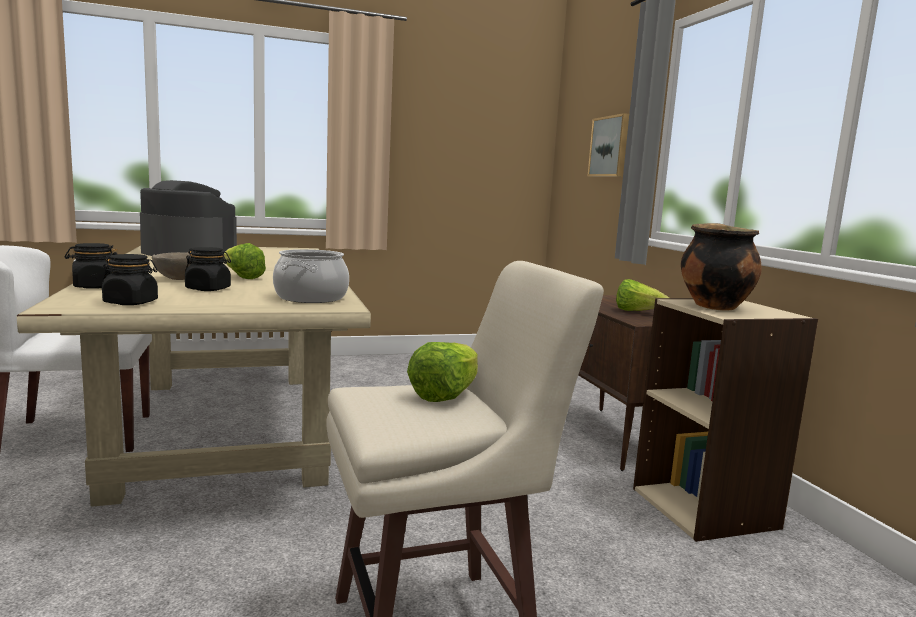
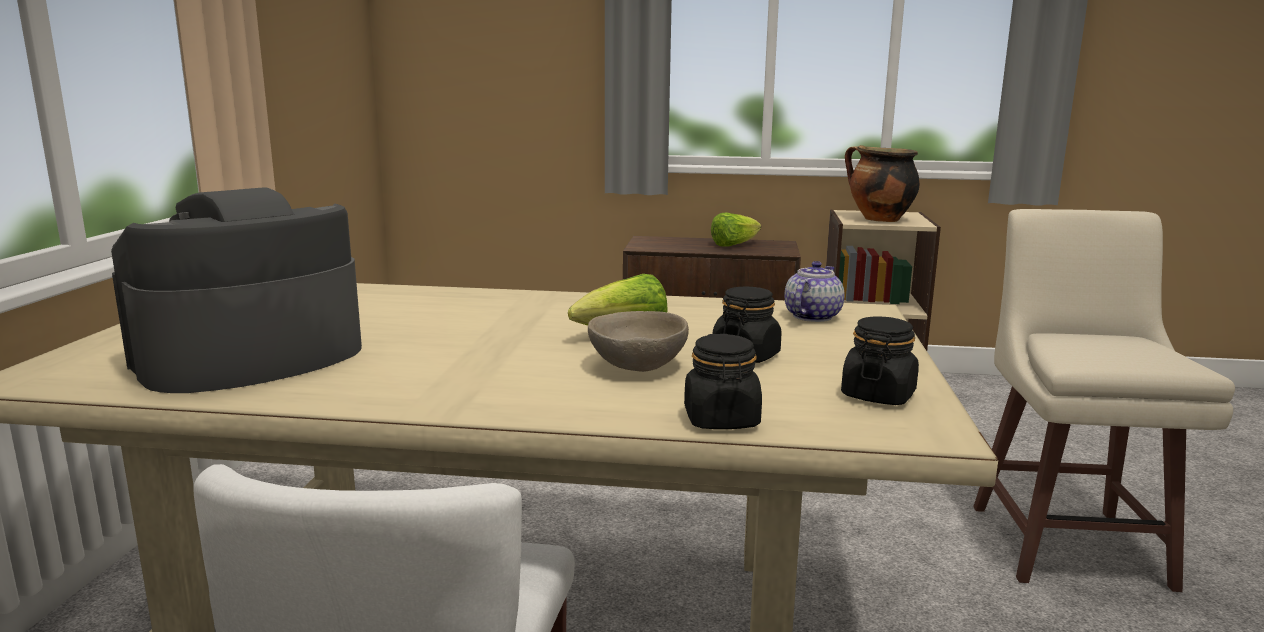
camera: 65 degrees left, 5 degrees up
(310, 297) = (811, 316): cooking pot -> teapot
(445, 395) = (1081, 338): lettuce -> none
(611, 147) = (536, 52): picture -> none

